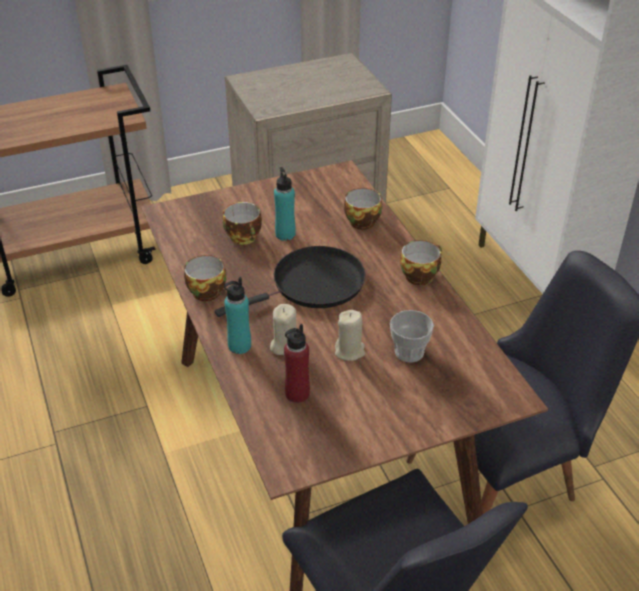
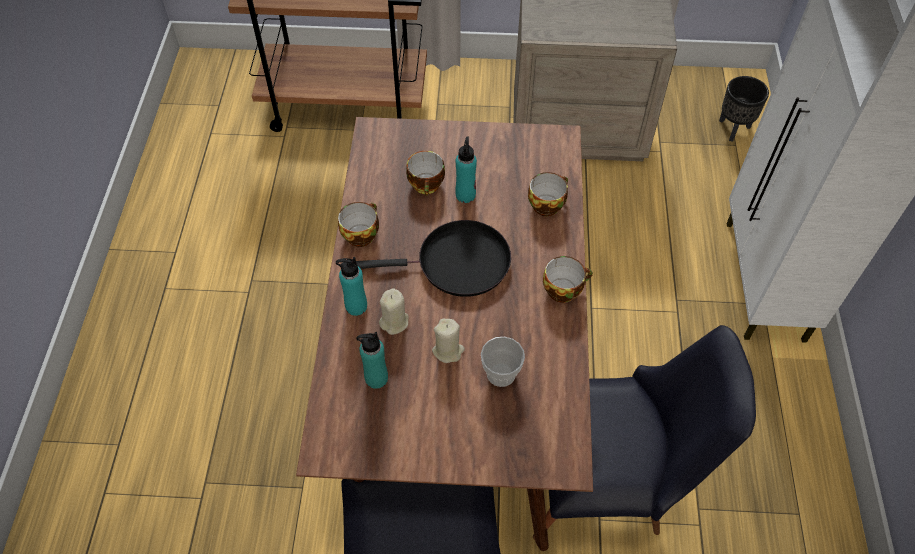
camera: 25 degrees right, 15 degrees up
(297, 394) = (376, 378): red bottle -> turquoise bottle
(440, 177) = (733, 128): none -> black planter

